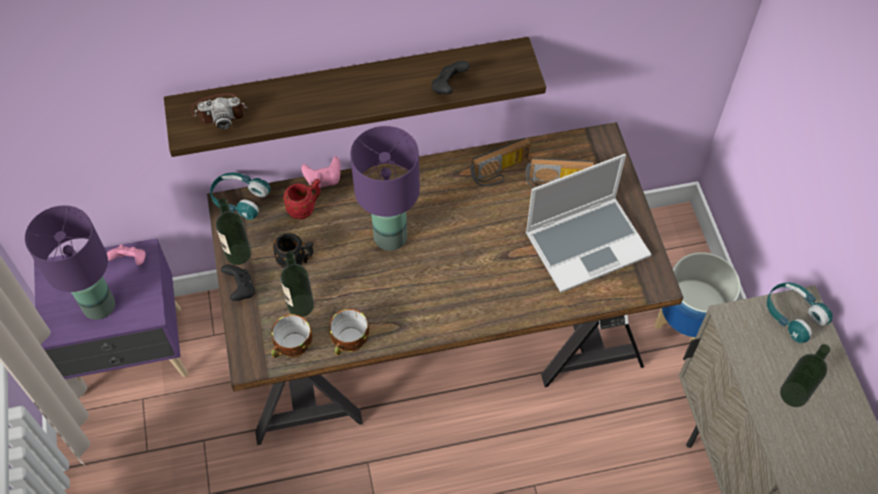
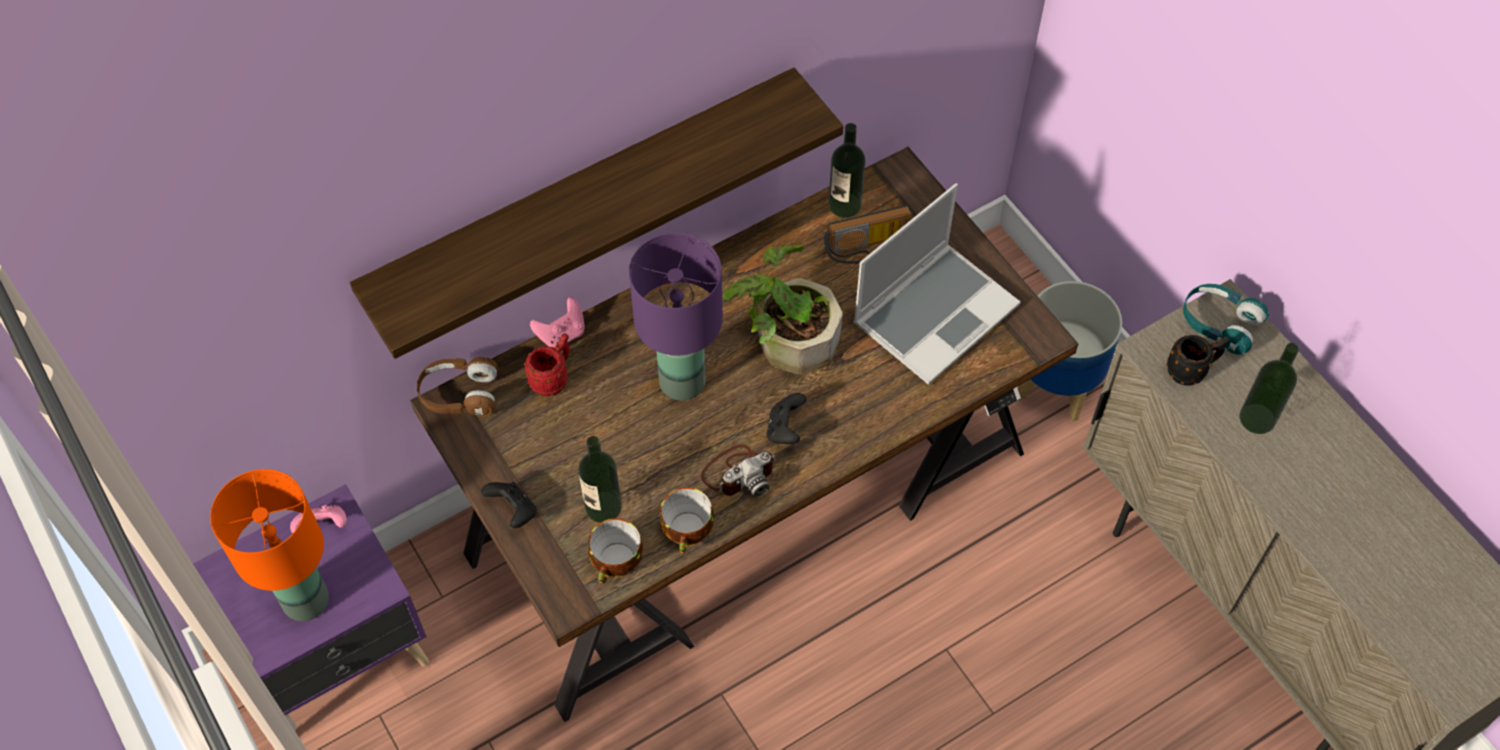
camera: 20 degrees left, 0 degrees up
(98, 305) = (304, 599): purple table lamp -> orange table lamp
(220, 111) = (436, 279): camera -> camera (739, 473)
(238, 254) = (490, 466): bottle -> bottle (844, 205)
(240, 200) = (459, 394): turquoise headphones -> brown headphones
(296, 260) = (571, 450): black mug -> black mug (1192, 371)
(448, 87) = (721, 161): black game controller -> black game controller (785, 429)
(475, 229) = (786, 337): none -> potted plant
(500, 172) = (789, 254): radio -> none

